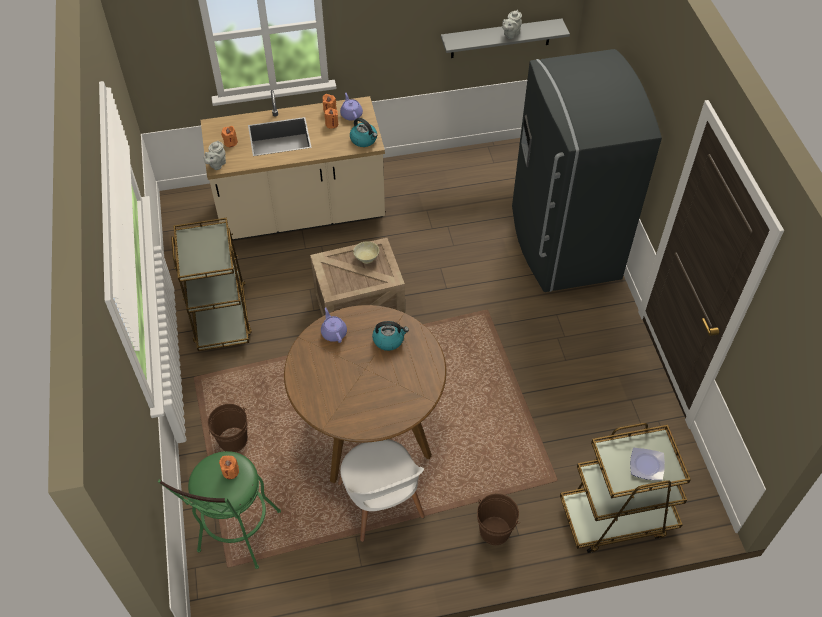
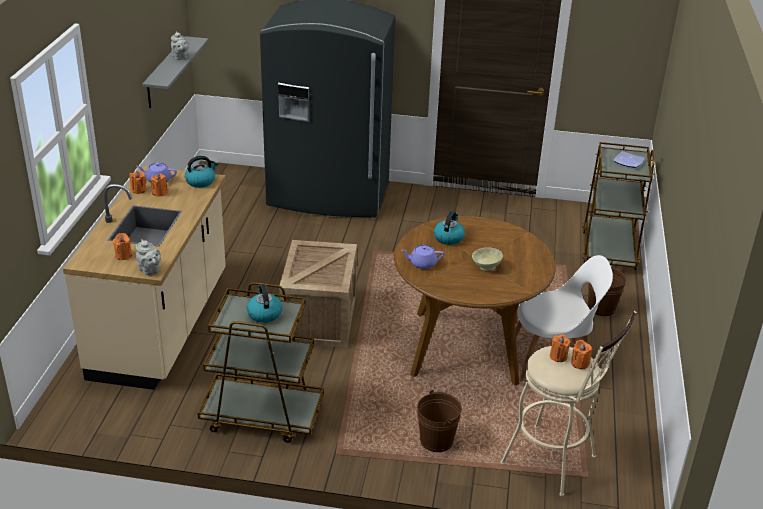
camera: 70 degrees left, 20 degrees down
(209, 253) = (264, 314): none -> kettle
(226, 491) = (579, 363): none -> orange candle
(236, 537) = (555, 463): green stool -> beige stool
(367, 258) = (308, 257): beige bowl -> beige bowl (486, 267)

